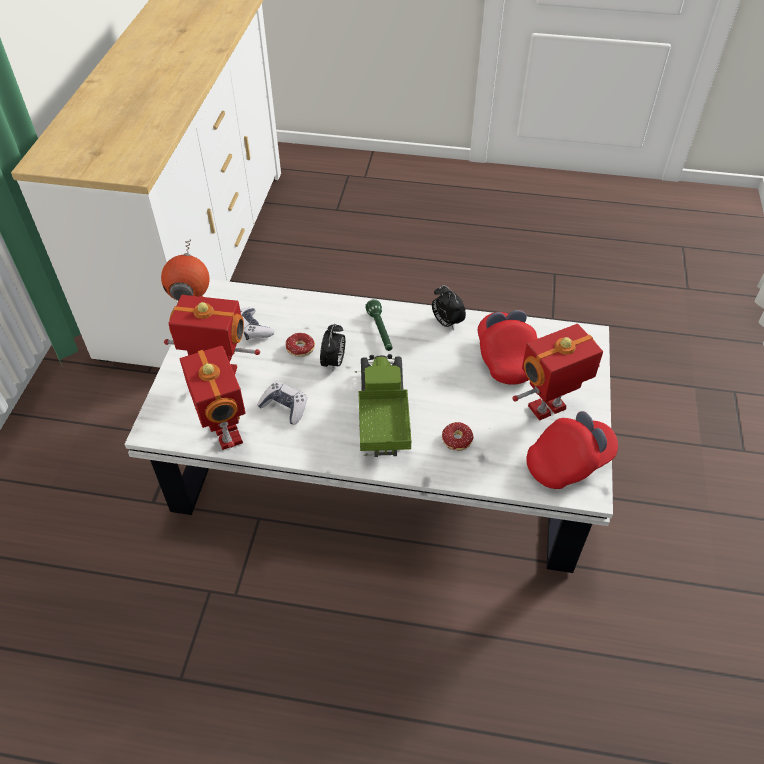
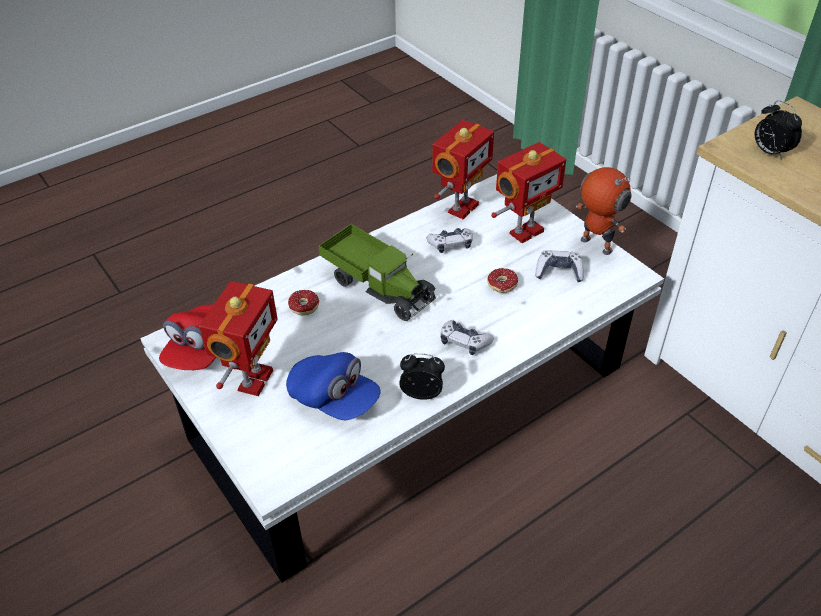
camera: 135 degrees right, 5 degrees down
(225, 435) = (461, 208): toy robot -> toy robot turned 75 degrees counterclockwise
(334, 362) = (463, 293): alarm clock -> alarm clock (769, 152)
(380, 332) = (464, 342): green flashlight -> game controller
(505, 357) = (334, 399): red cap -> blue cap

